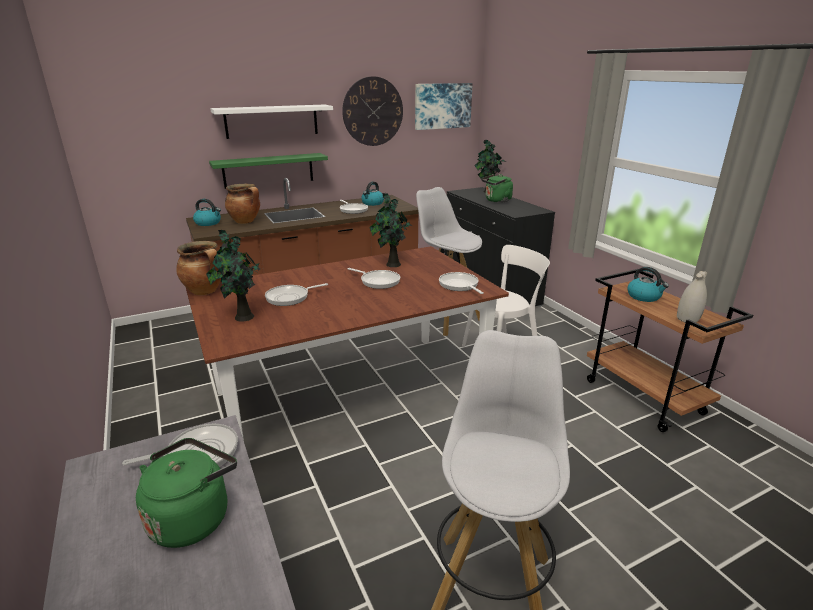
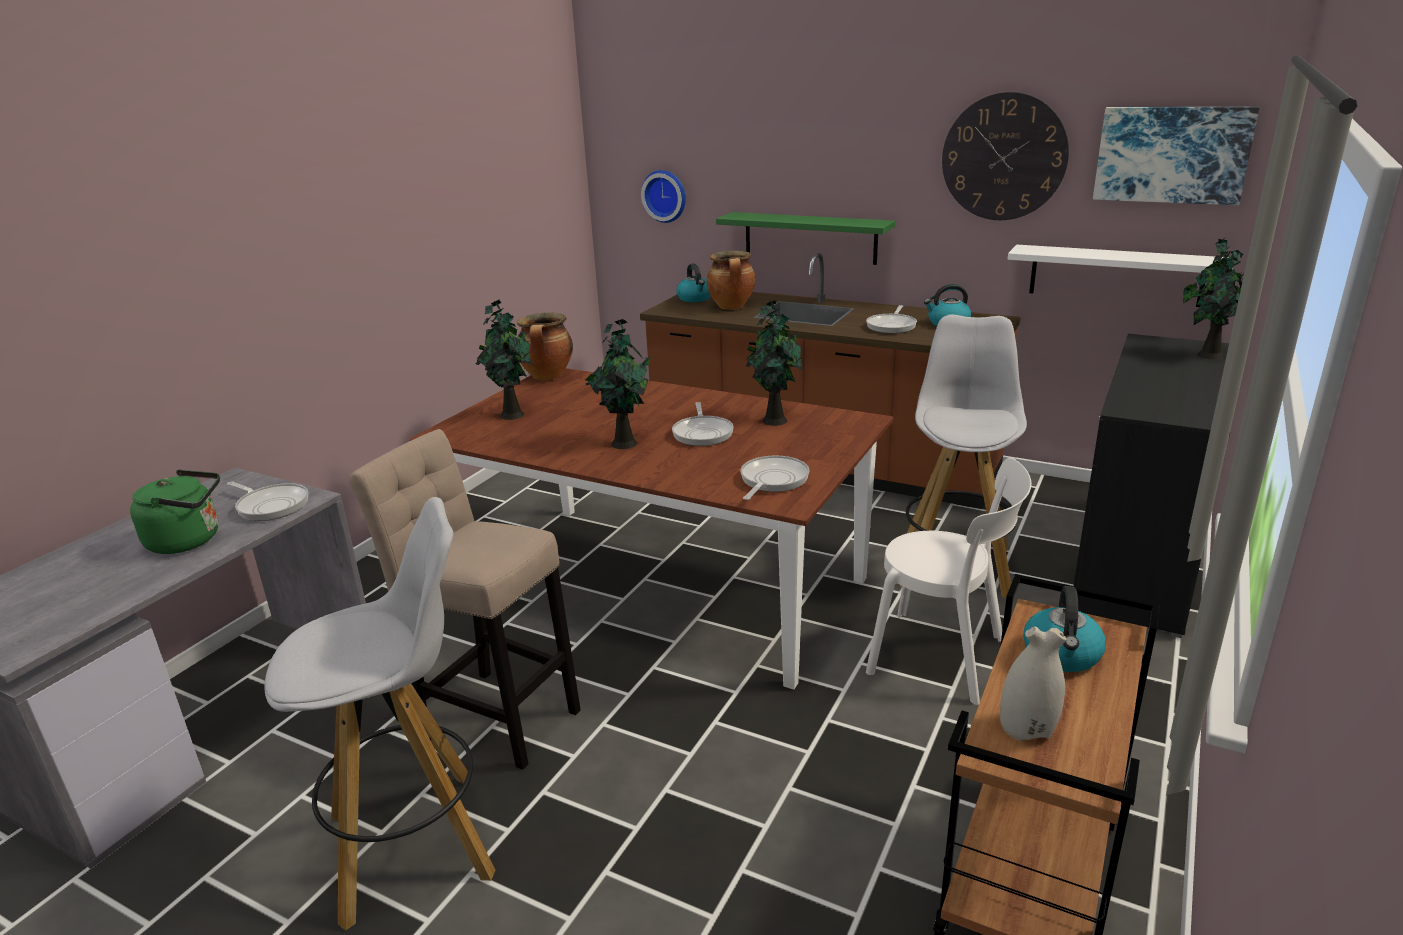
camera: 55 degrees right, 0 degrees up
(149, 155) = (665, 195): none -> wall clock
(272, 121) = (824, 162): white shelf -> white shelf (1115, 275)
(290, 297) = (586, 413): frying pan -> none
(353, 300) = (624, 442): none -> potted plant
(397, 505) = (493, 715): none -> beige stool
(496, 201) = (1169, 376): green kettle -> none

